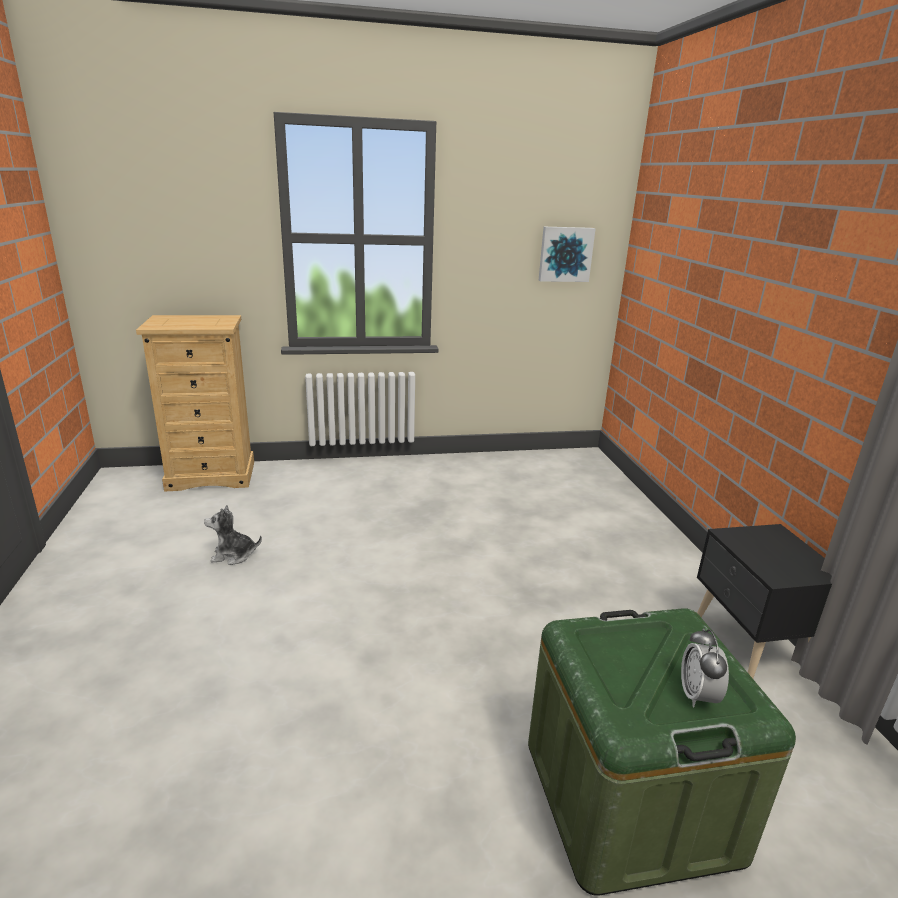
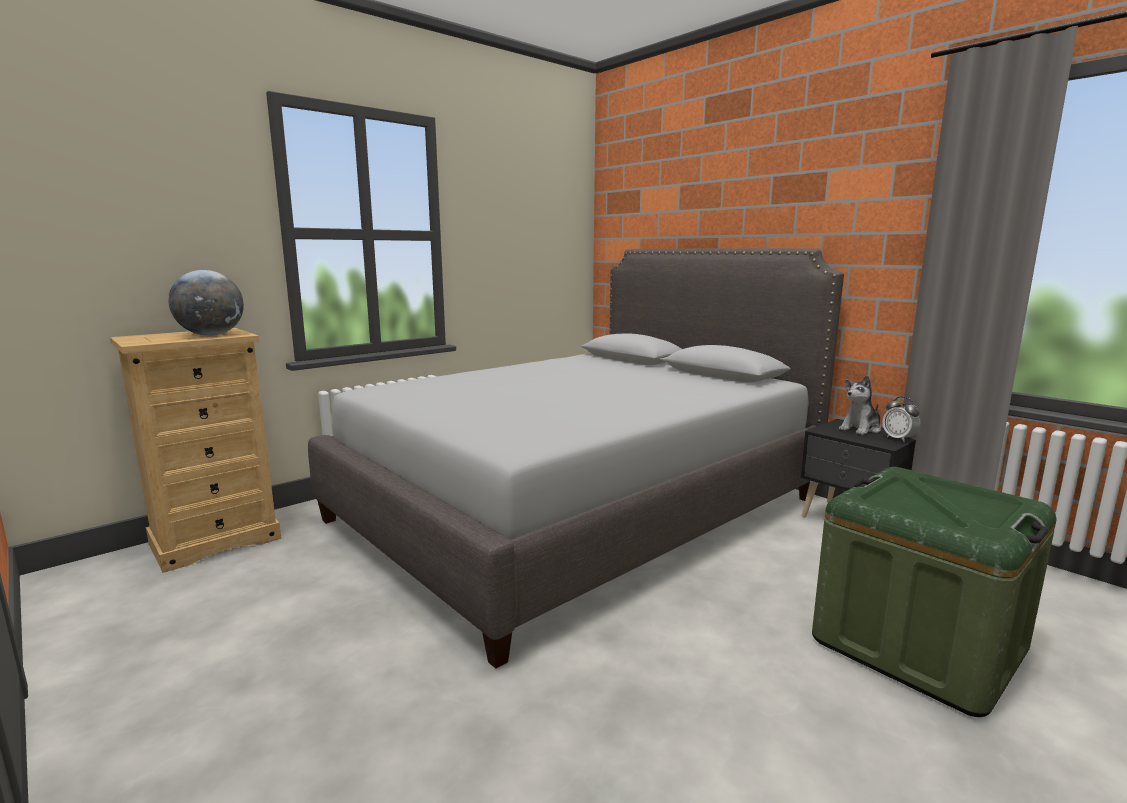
camera: 30 degrees left, 10 degrees down
(206, 324) = (211, 335): none -> globe
(233, 555) = (345, 604): plush toy -> plush toy (860, 429)
(482, 533) = (579, 509): none -> grey bed
(565, 254) = (550, 247): picture -> none
(697, 695) = (982, 507): alarm clock -> alarm clock (898, 439)

